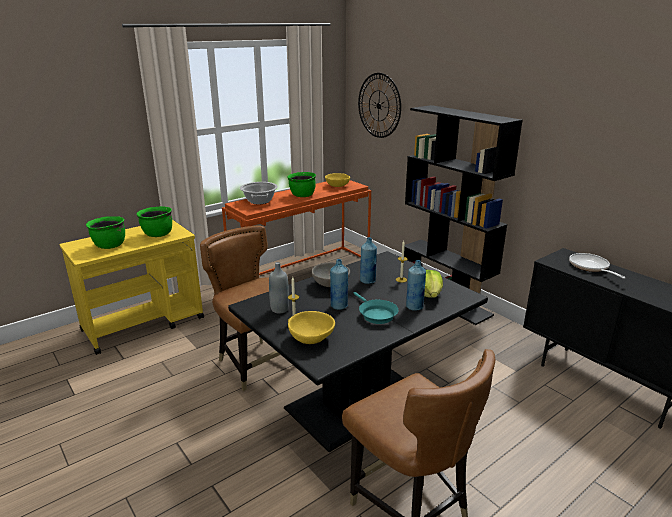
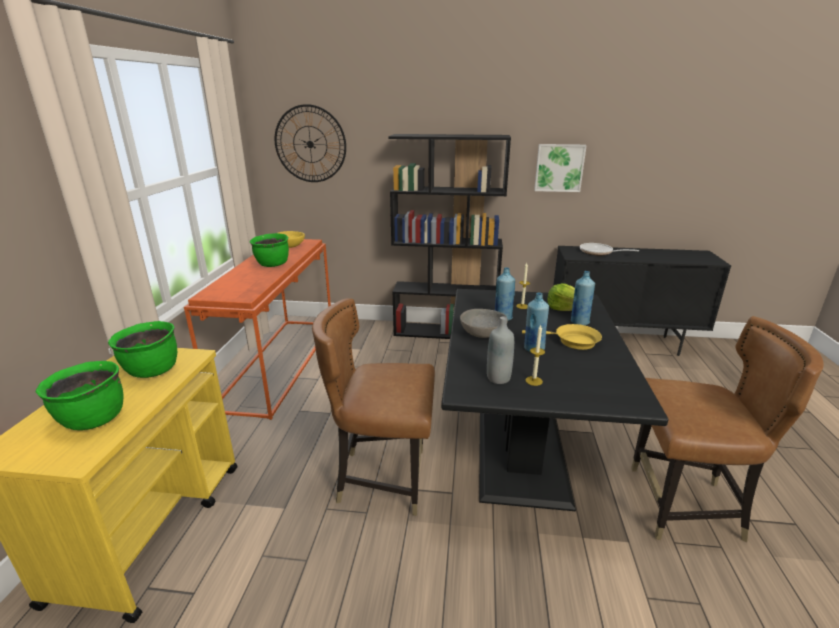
camera: 45 degrees left, 0 degrees up
(259, 201) = (233, 284): cooking pot -> none
(311, 338) = (583, 388): yellow bowl -> none
(375, 314) = (572, 341): turquoise frying pan -> yellow frying pan
(573, 162) = (559, 168): none -> picture

